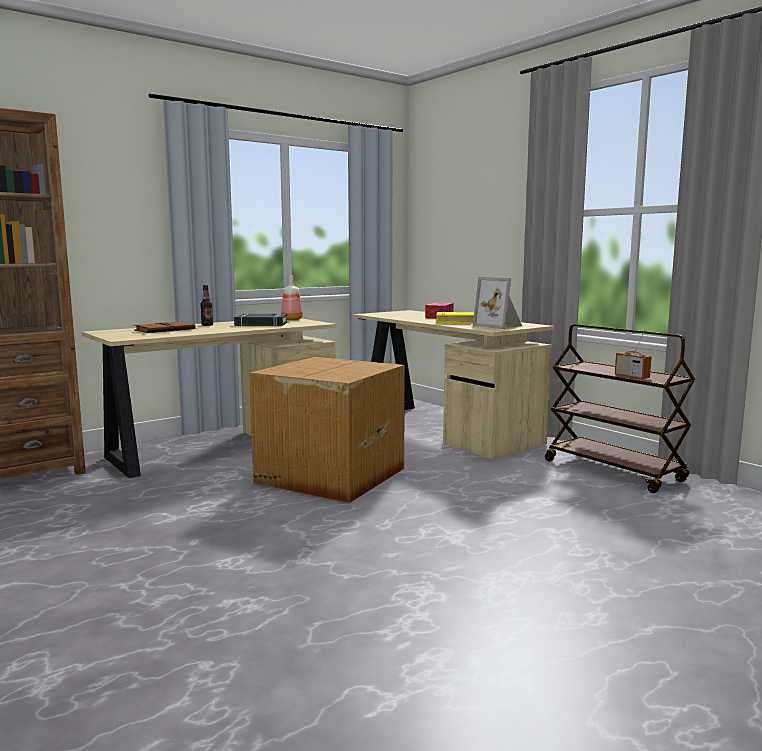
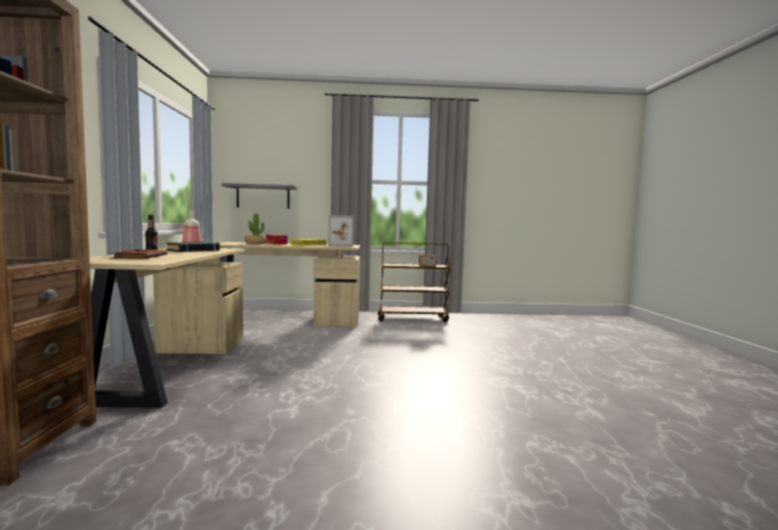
camera: 55 degrees left, 5 degrees down
(328, 476) = (307, 356): cardboard box -> none
(408, 316) = (255, 244): none -> potted plant
(456, 246) = (263, 197): none -> grey shelf

